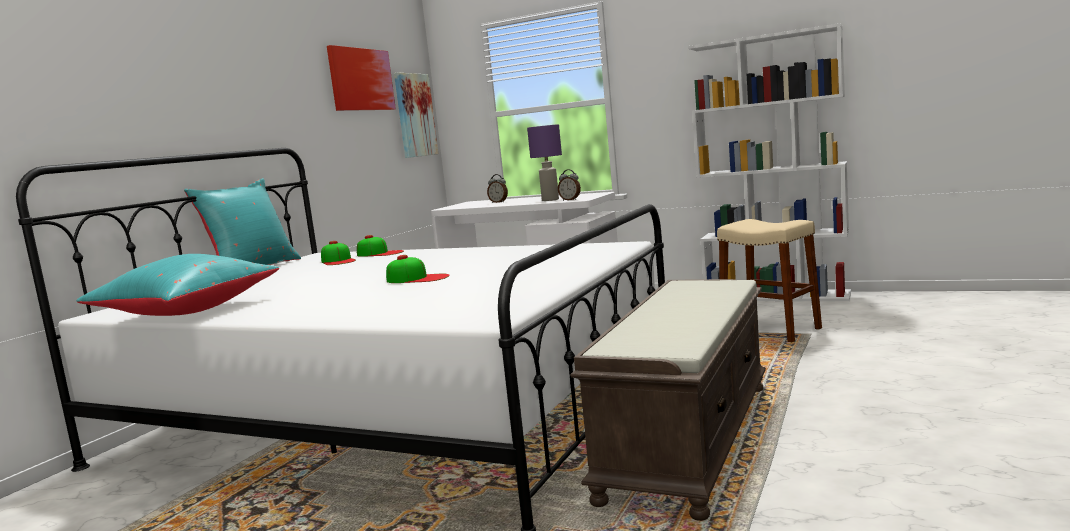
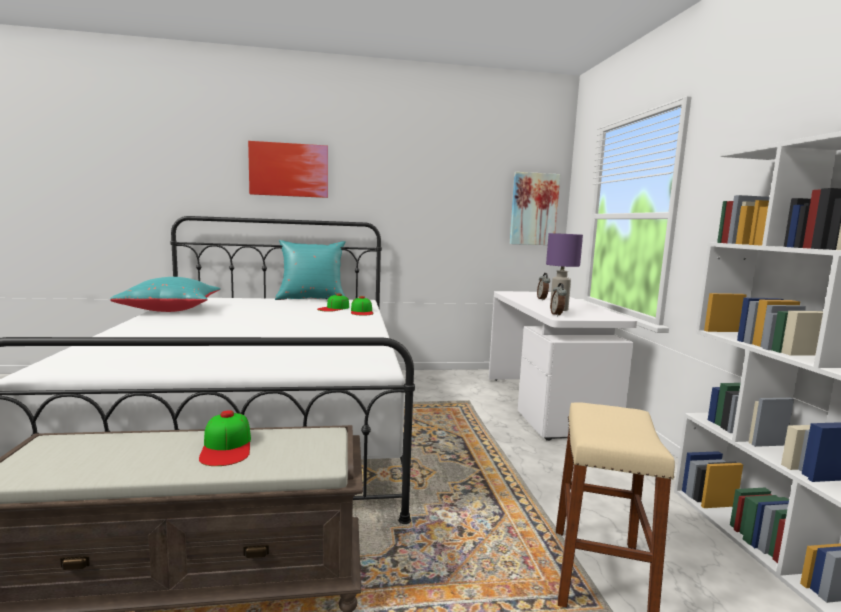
camera: 55 degrees right, 0 degrees up
(361, 79) = (470, 176): picture -> picture (289, 170)
(417, 278) = (240, 334): cap -> cap (227, 446)

